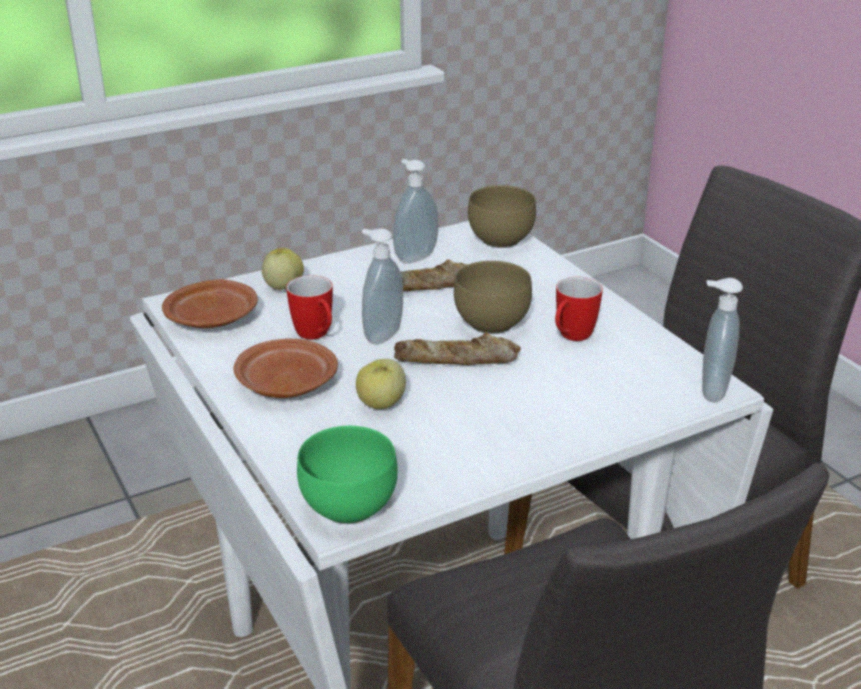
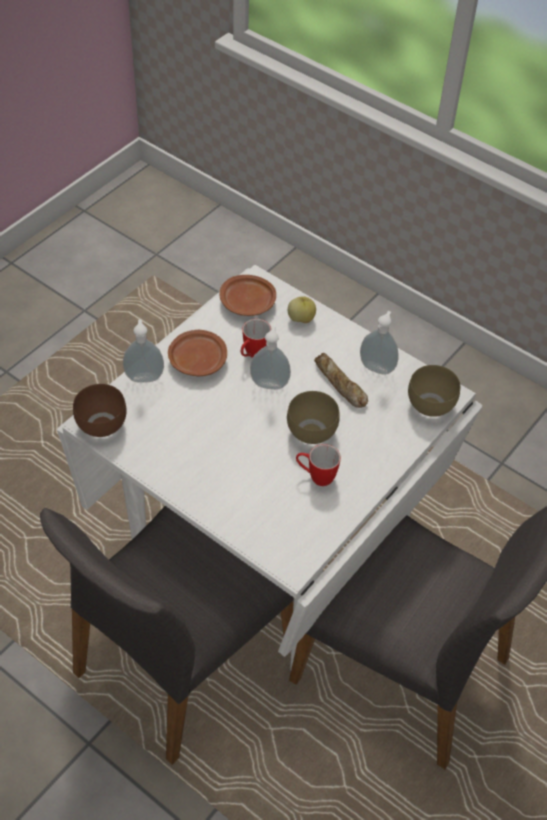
camera: 65 degrees right, 20 degrees up
(345, 508) = (100, 424): green bowl -> brown bowl
(382, 404) = (197, 408): apple -> none
(457, 360) = (260, 427): bread -> none
(710, 390) = (288, 563): soap dispenser -> soap dispenser (144, 376)

